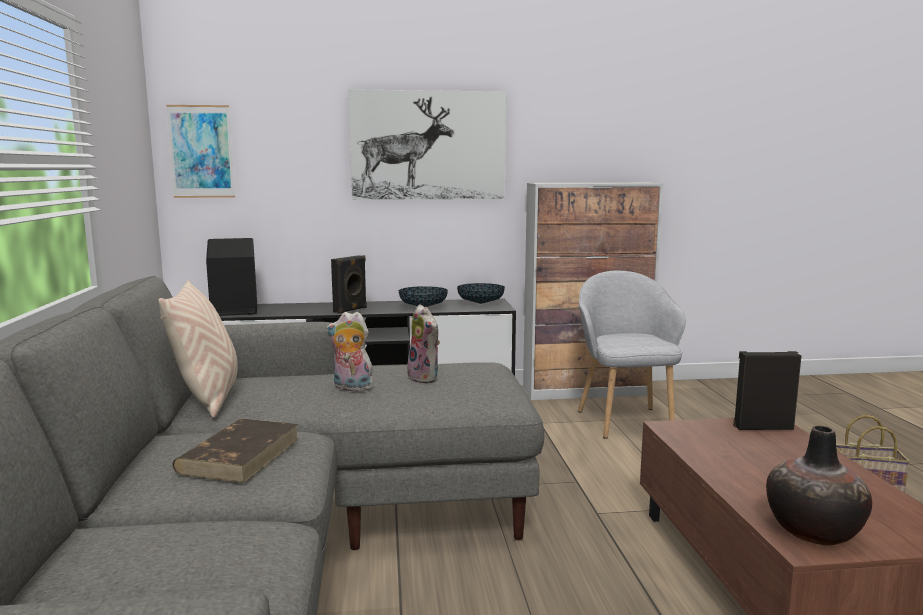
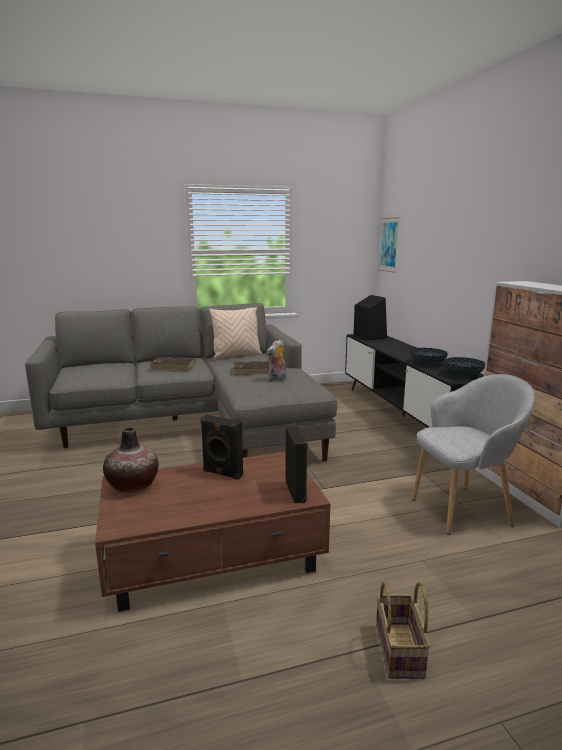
camera: 80 degrees right, 5 degrees up
(351, 310) = (398, 352): black speaker -> black speaker (222, 473)
(351, 388) = (254, 370): plush toy -> brown book
(428, 145) = (475, 244): picture -> none

